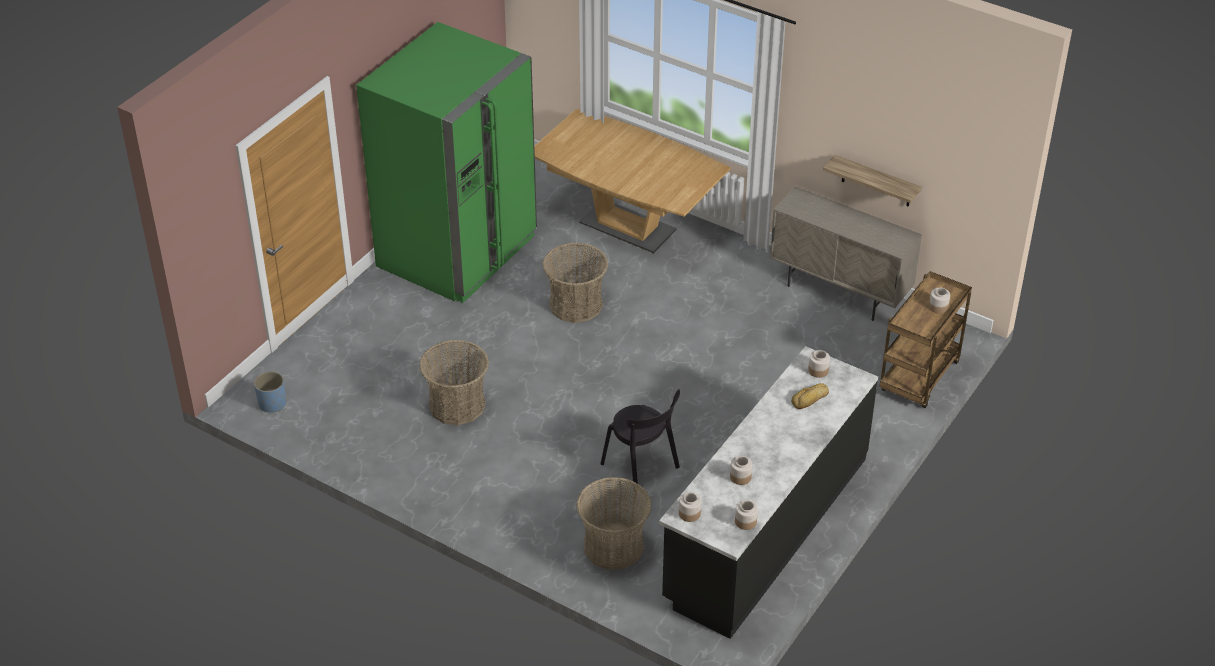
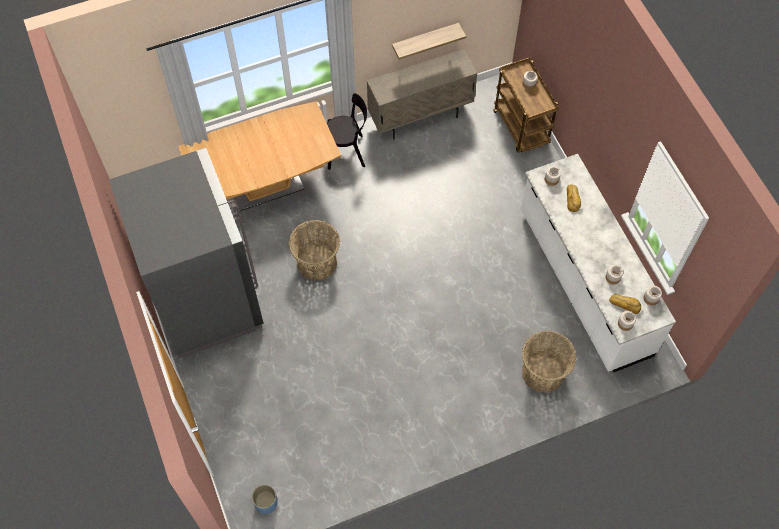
camera: 55 degrees left, 20 degrees up
(457, 252) = (206, 300): green fridge -> grey fridge
(457, 405) = (356, 387): basket -> none
(642, 467) = (489, 316): black chair -> black chair (347, 152)
(715, 502) = (625, 304): none -> bread
(765, 528) = (583, 283): black counter -> white counter

